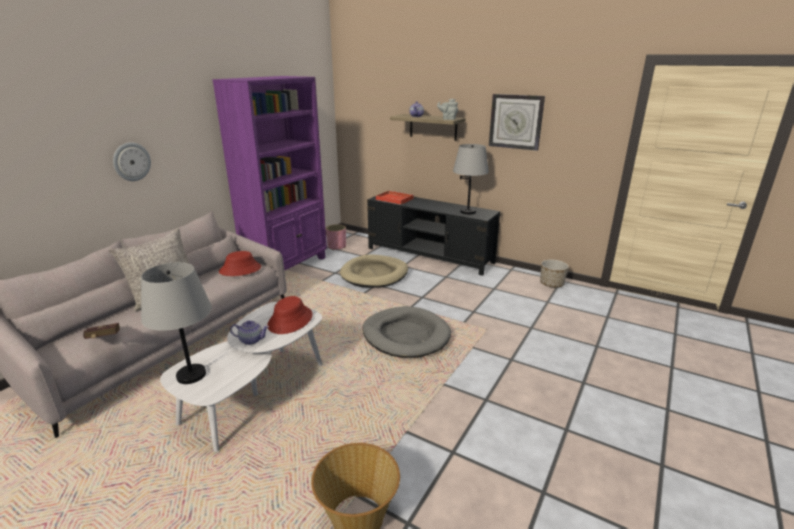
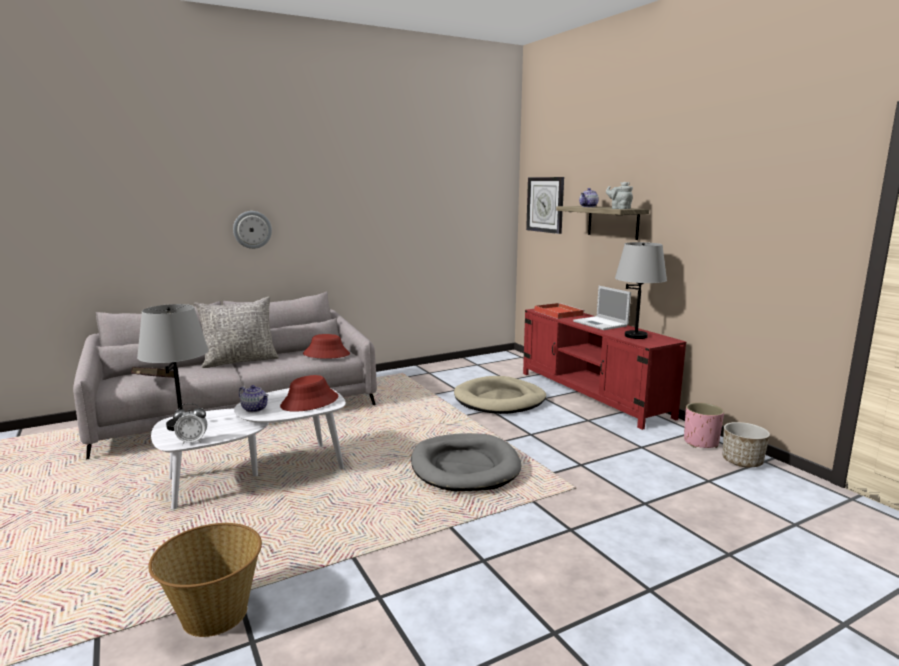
camera: 30 degrees right, 10 degrees down
(225, 388) = (192, 441): none -> alarm clock
(287, 267) = (414, 375): purple bookcase -> none
(336, 247) = (488, 366): pink planter -> pink planter (701, 442)
(430, 255) = (592, 394): black tv stand -> red tv stand
(434, 204) = (601, 324): none -> laptop
(516, 121) = (709, 212): wall clock -> wall clock (545, 204)

